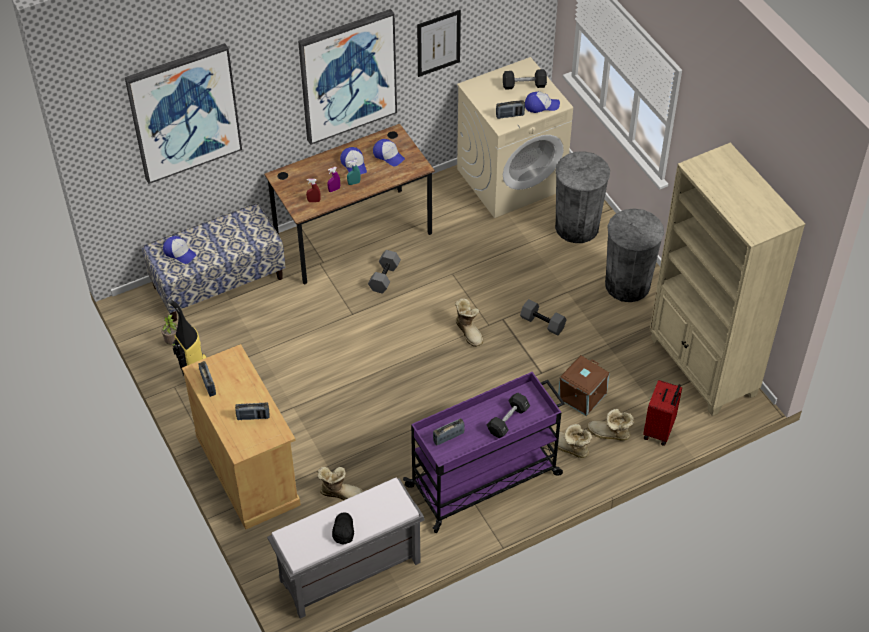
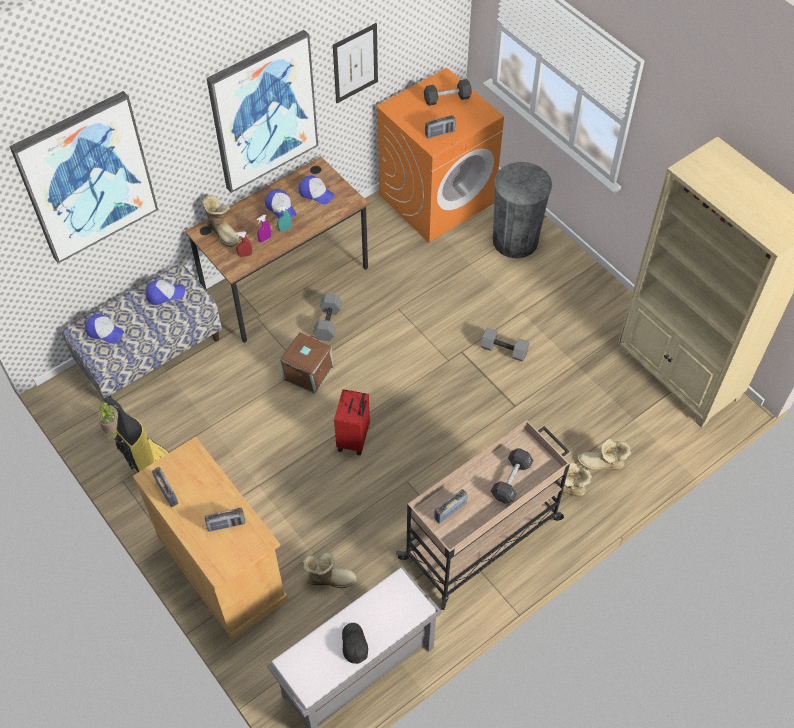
camera: 10 degrees left, 5 degrees up
(469, 331) = (429, 370): boot -> boot (223, 232)
(485, 480) = (483, 537): purple cart -> beige cart
(511, 179) = (437, 198): beige washing machine -> orange washing machine
(541, 105) = (470, 118): cap -> cap (165, 294)
(582, 396) = (563, 426): brown storage box -> brown storage box (308, 374)
(627, 284) = (581, 295): grey trash can -> none
(660, 430) = (652, 452): red suitcase -> red suitcase (354, 439)

